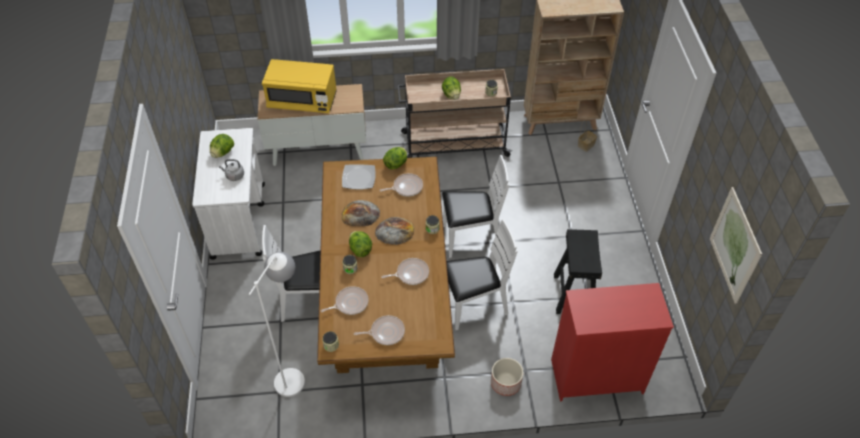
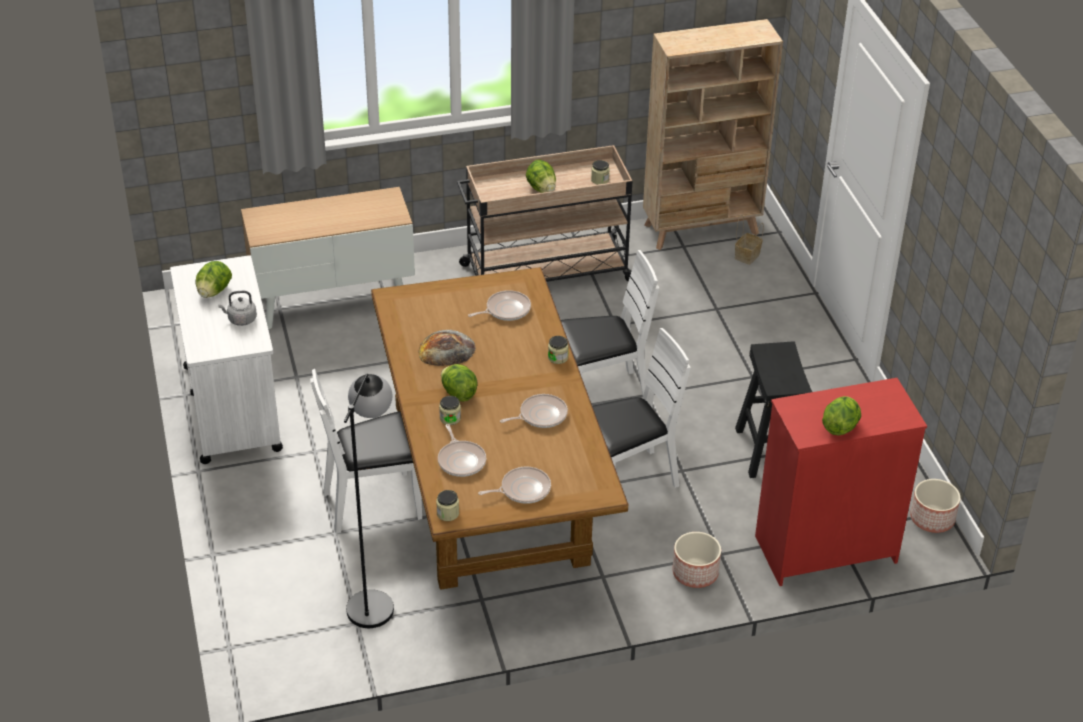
camera: 10 degrees left, 10 degrees down
(294, 373) = (375, 597): white floor lamp -> black floor lamp
(302, 101) = (313, 217): yellow microwave -> none
(350, 303) = (461, 460): frying pan -> frying pan turned 105 degrees clockwise
(358, 177) = (431, 304): plate -> none
(395, 231) = (503, 366): bread -> none
(396, 164) = (483, 282): lettuce -> lettuce (840, 427)
(673, 361) = (931, 518): none -> planter
(735, 245) = (990, 303): picture -> none

